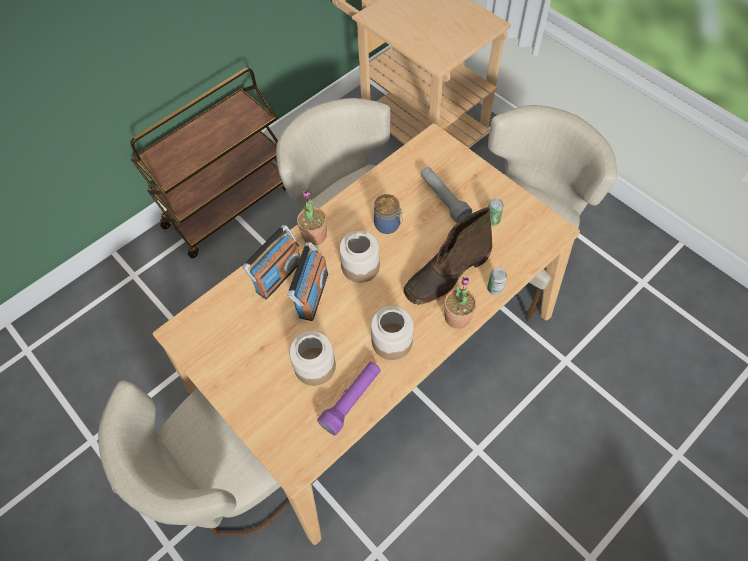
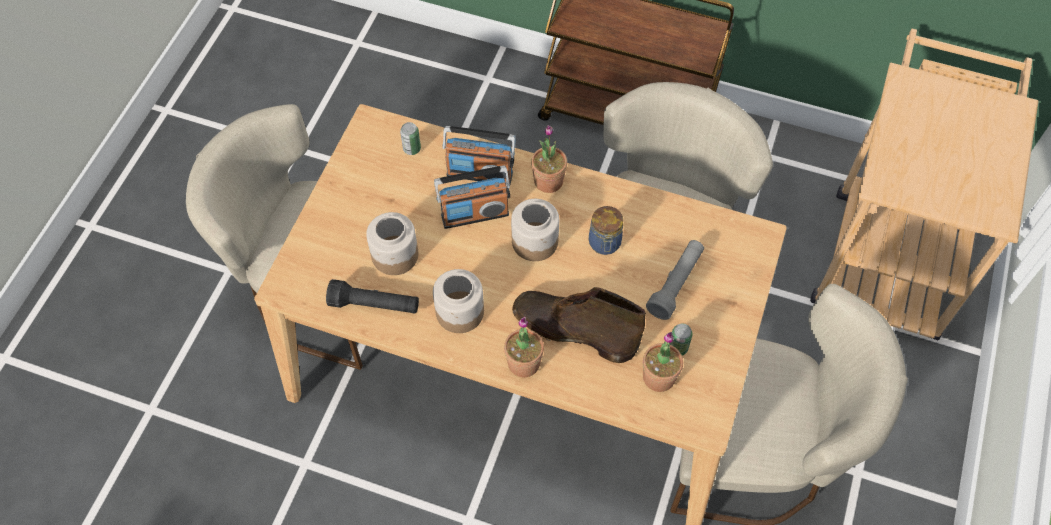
camera: 60 degrees right, 0 degrees up
(352, 400) = (374, 305): purple flashlight -> black flashlight
(495, 289) = (582, 387): can -> can (412, 149)
(509, 241) = (659, 377): none -> potted plant

